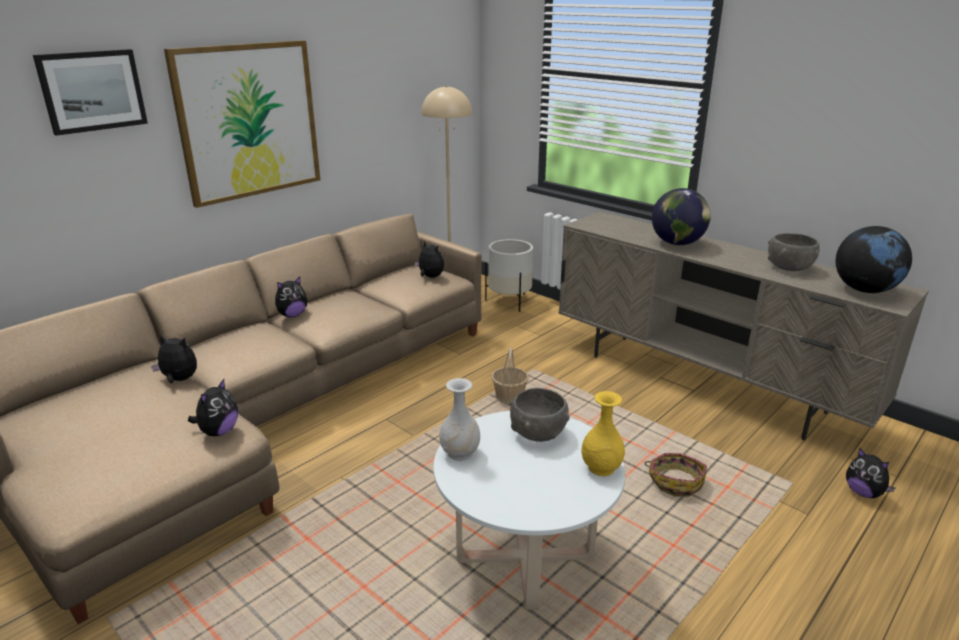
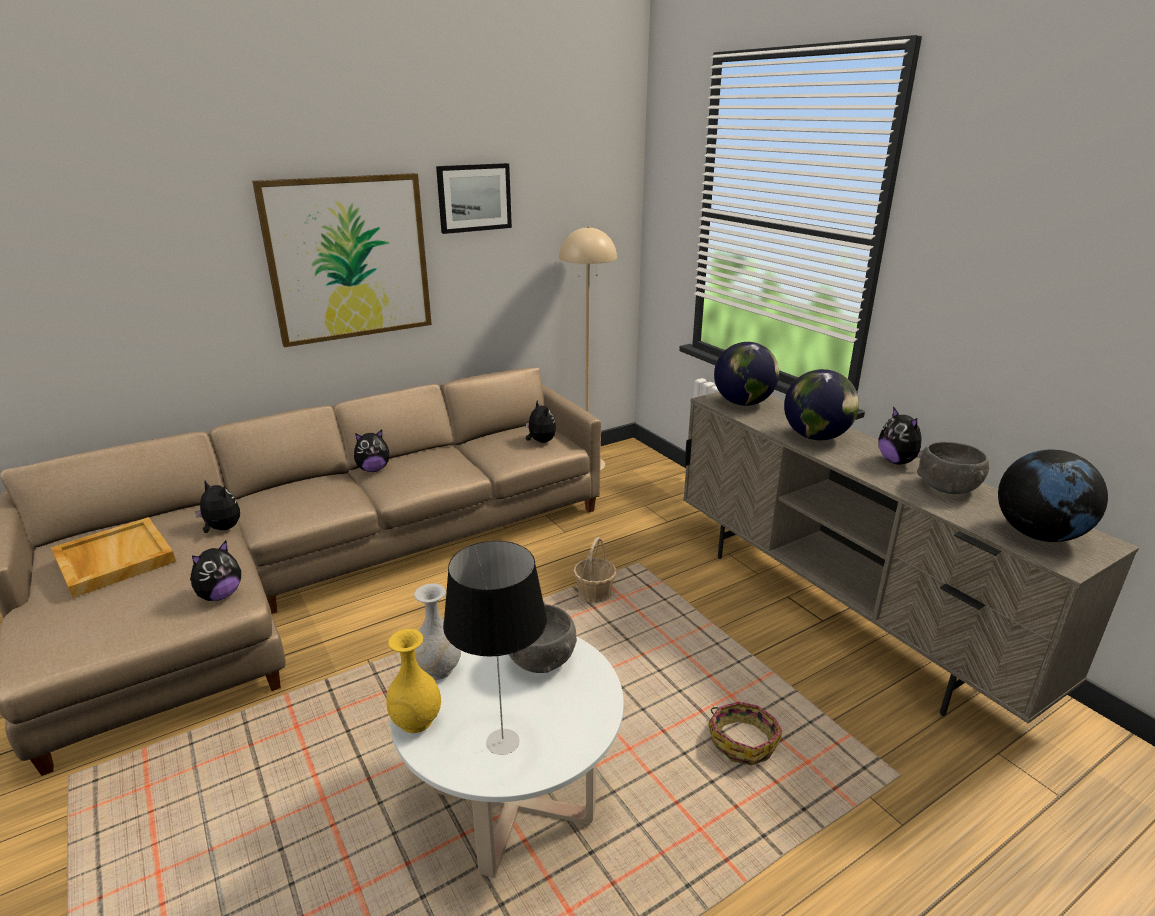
camera: 15 degrees right, 0 degrees up
(89, 418) = (114, 559): none -> beige tray
(92, 91) = (172, 223): picture -> picture (474, 198)
(509, 301) = (650, 475): white planter -> none
(545, 491) = (504, 741): none -> table lamp
(600, 467) = (588, 722): yellow vase -> yellow vase (416, 720)
(607, 224) = (743, 403): none -> globe
(863, 493) = (997, 810): plush toy -> plush toy (897, 462)

